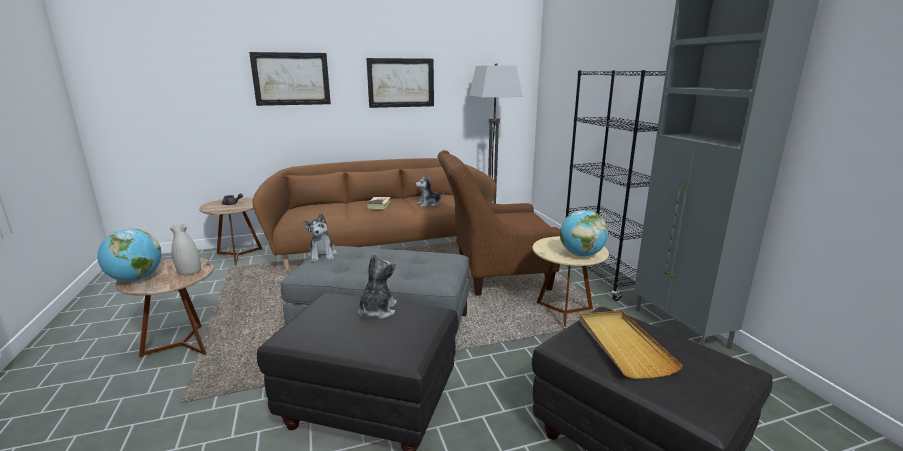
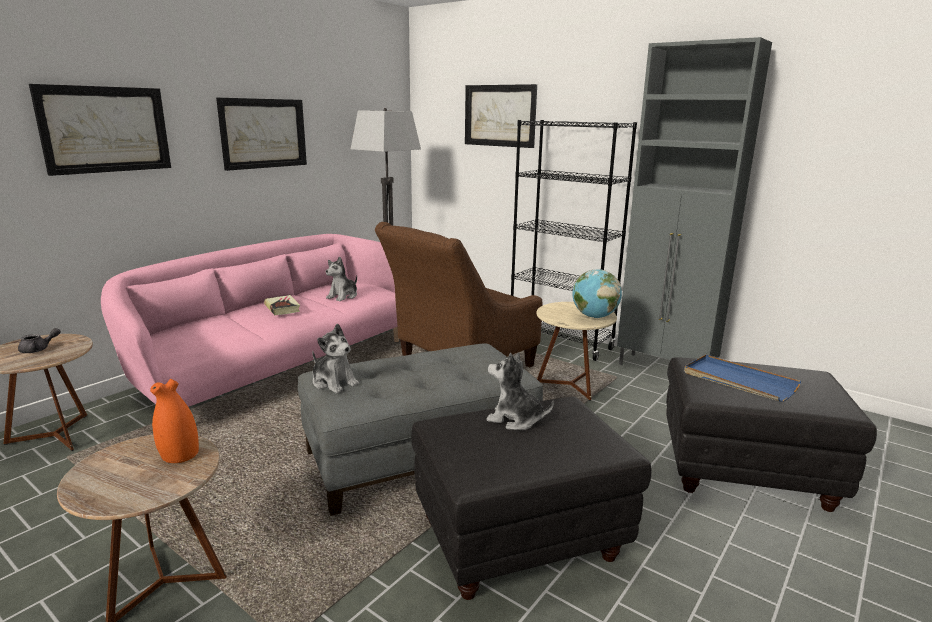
camera: 35 degrees left, 0 degrees up
(136, 279) = (103, 494): globe -> none
(189, 271) = (179, 456): white vase -> orange vase
(377, 311) = (515, 419): plush toy -> plush toy turned 45 degrees counterclockwise
(380, 247) = (279, 368): brown sofa -> pink sofa
(590, 68) = (500, 115): none -> picture
(622, 345) = (738, 381): beige tray -> blue tray

